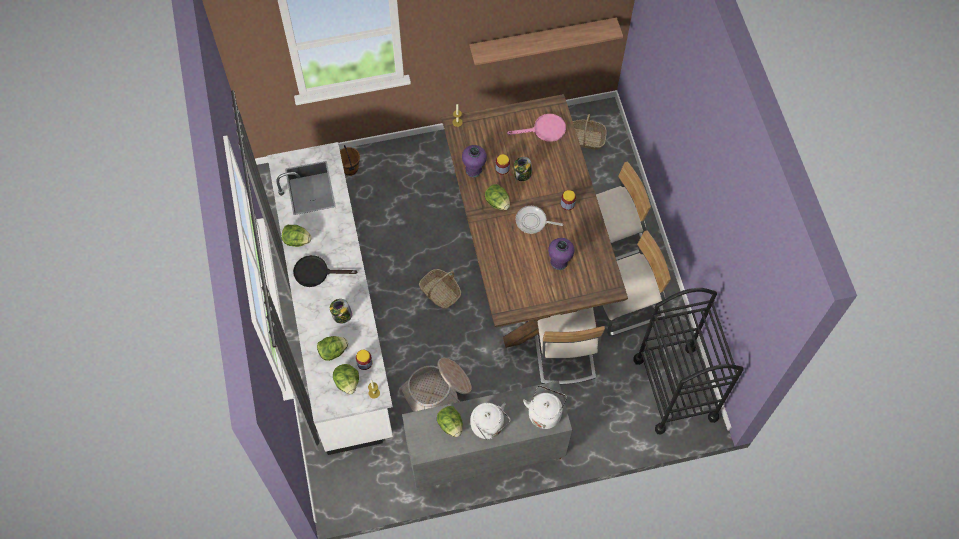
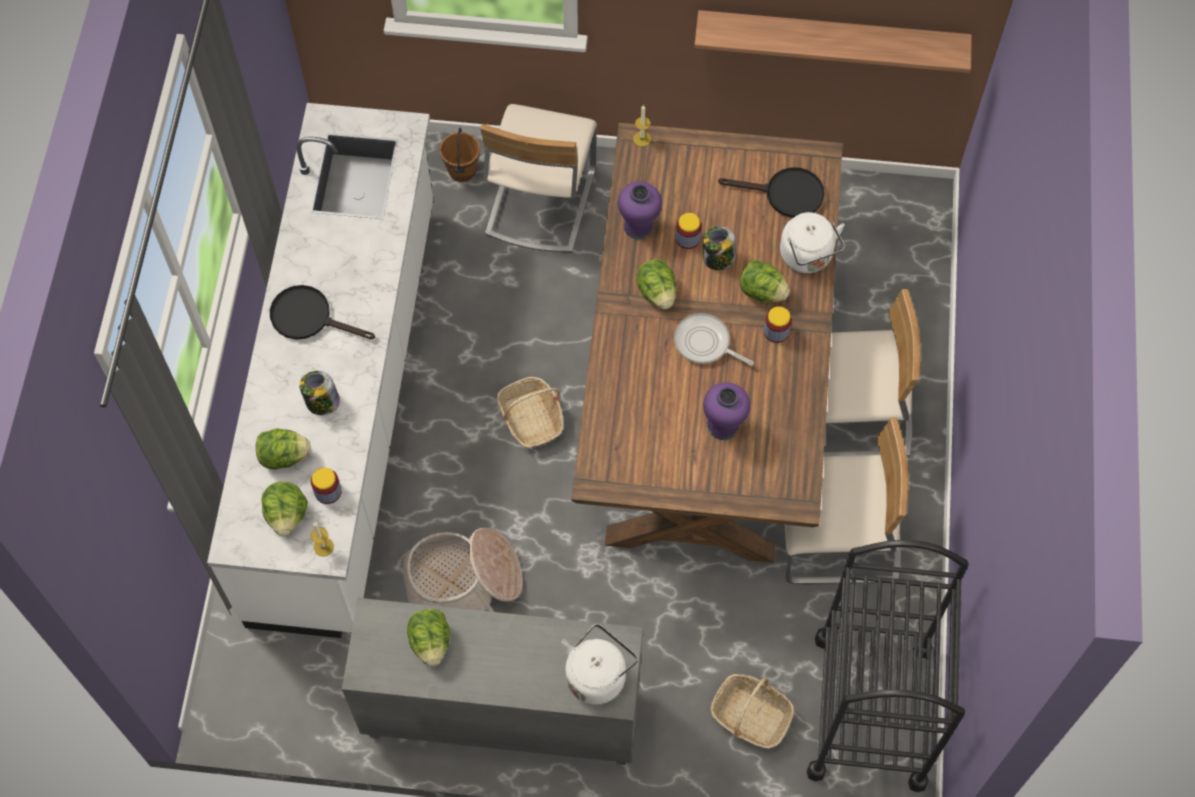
camera: 20 degrees right, 0 degrees up
(297, 240) = (298, 255): lettuce -> lettuce (762, 291)
(489, 426) = (494, 667): white kettle -> white kettle (808, 257)
(544, 130) = (785, 194): pink frying pan -> black frying pan
(563, 352) = (699, 584): beige chair -> beige chair (540, 202)
(585, 139) = (876, 235): basket -> basket (750, 716)

